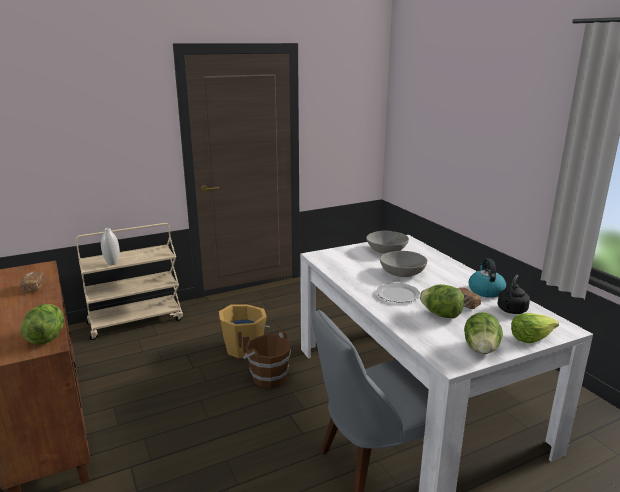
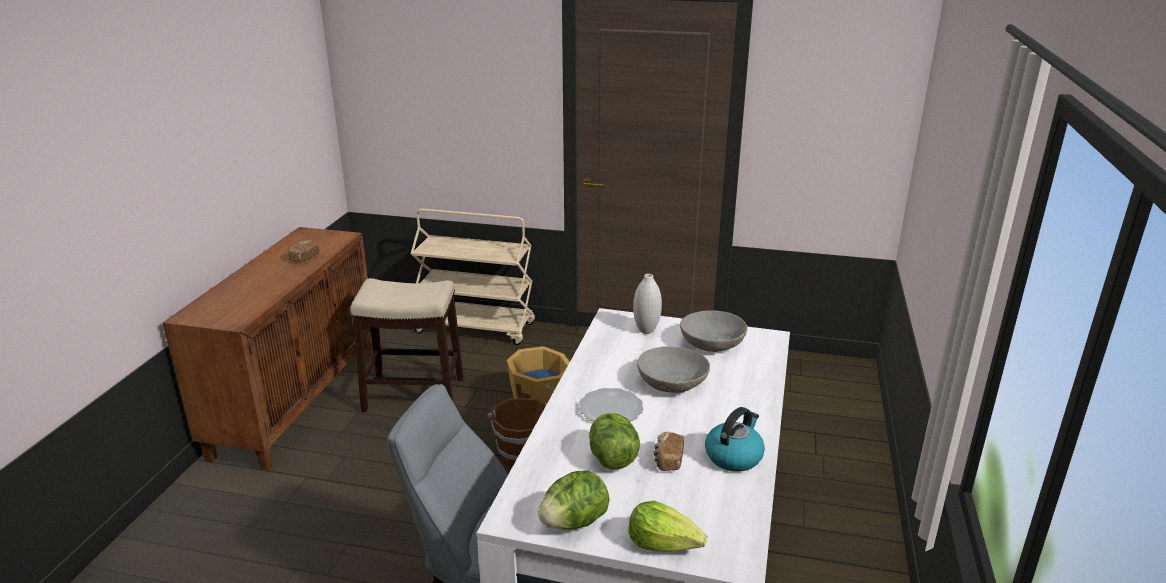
camera: 40 degrees right, 5 degrees up
(47, 338) = (243, 313): lettuce -> none
(112, 263) = (448, 251): white vase -> white vase (646, 330)
(145, 377) = (415, 395): none -> stool
(511, 310) = (713, 499): black kettle -> none

